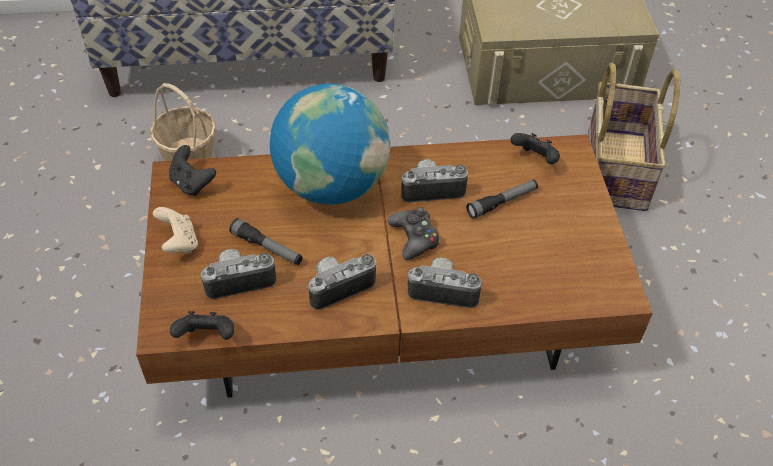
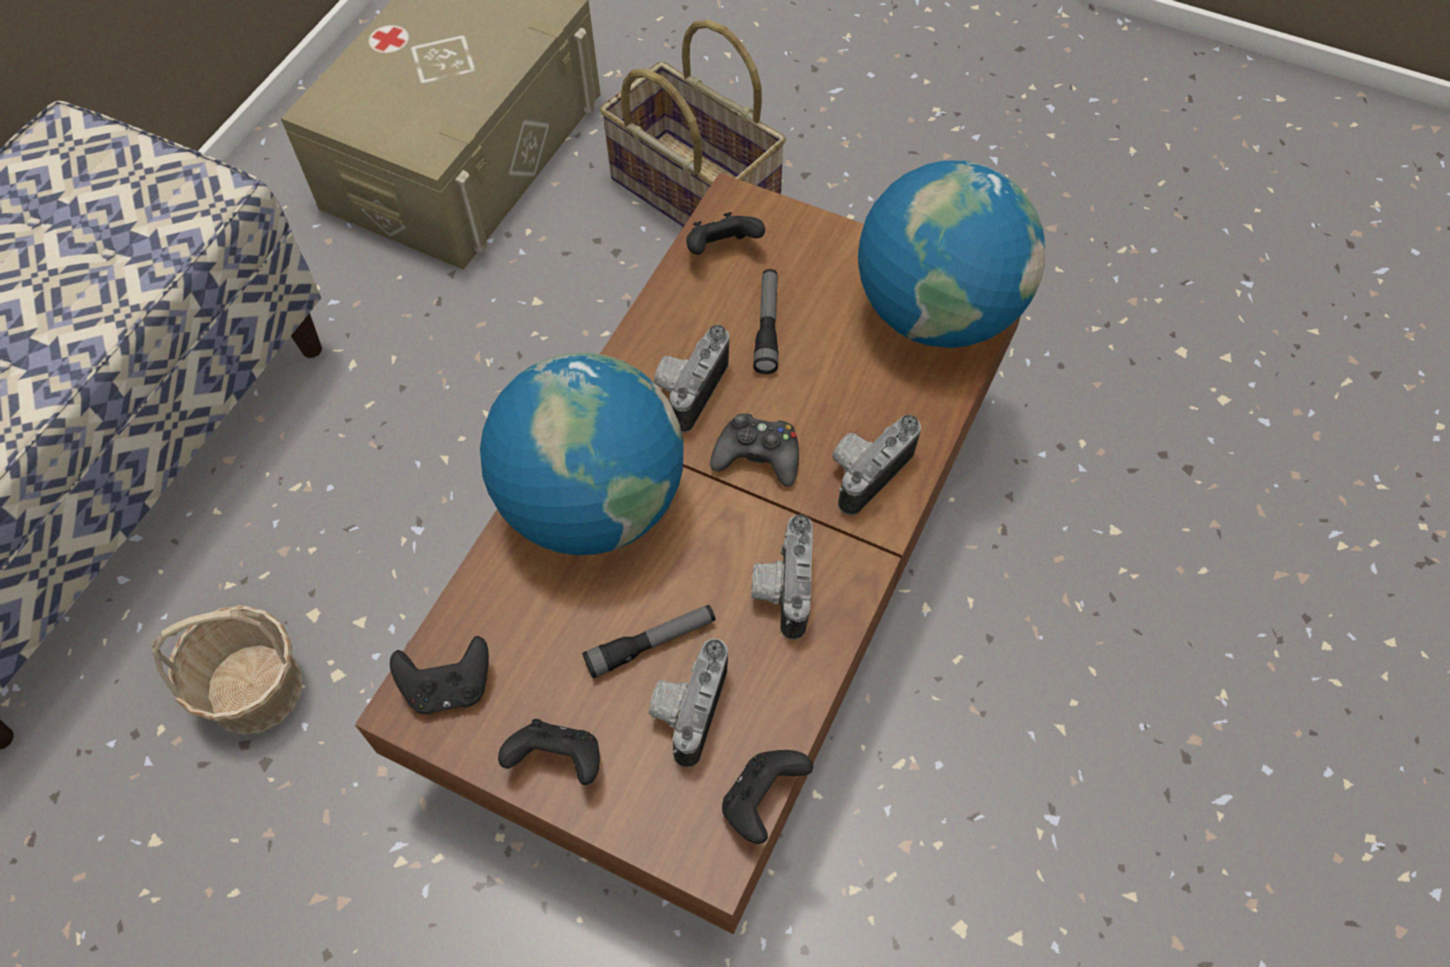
camera: 55 degrees left, 10 degrees up
(179, 243) = (558, 760): beige game controller -> black game controller
(586, 275) = (938, 311): none -> globe

